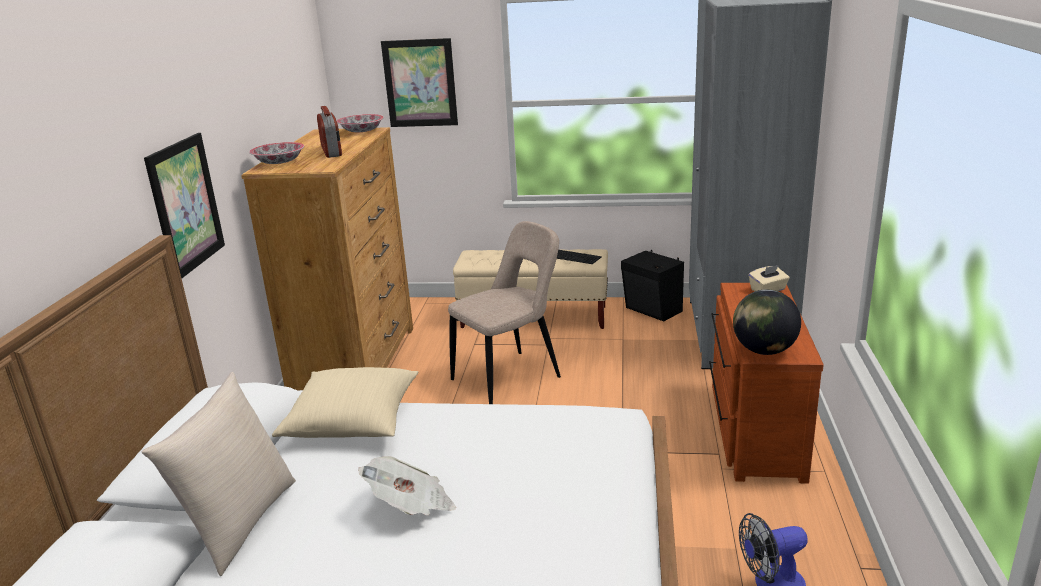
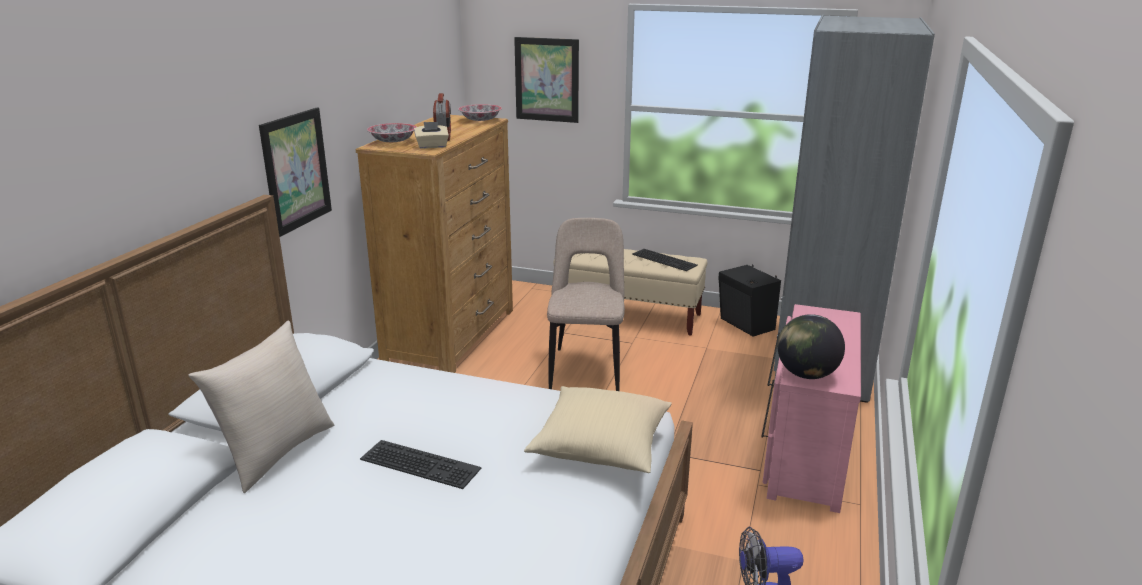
camera: 10 degrees right, 0 degrees up
(352, 421) = (402, 382): beige pillow -> beige pillow (600, 446)
(411, 506) = (422, 463): newspaper -> keyboard
(510, 377) = (586, 368): beige chair -> beige chair turned 60 degrees counterclockwise
(753, 429) = (803, 452): brown dresser -> pink dresser
(768, 290) = (838, 317): beige tissue box -> beige tissue box (432, 146)

